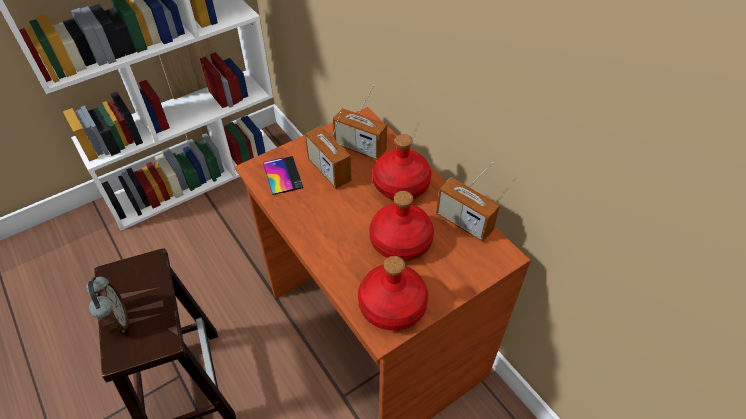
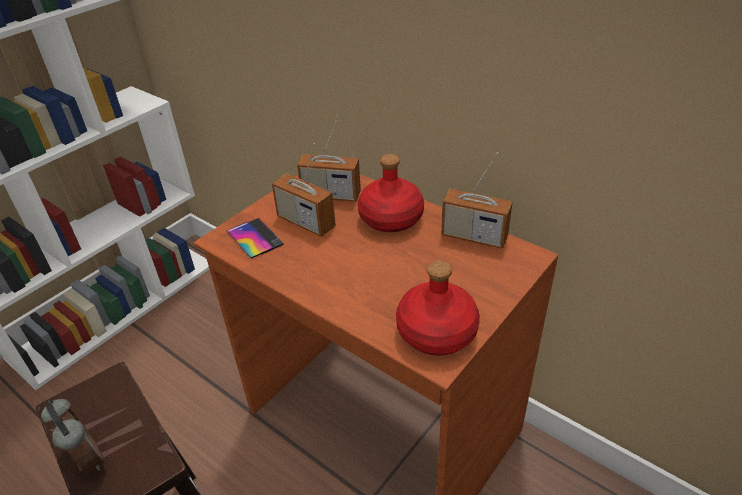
camera: 15 degrees left, 10 degrees down
(400, 241) = (415, 269): red bottle -> none

